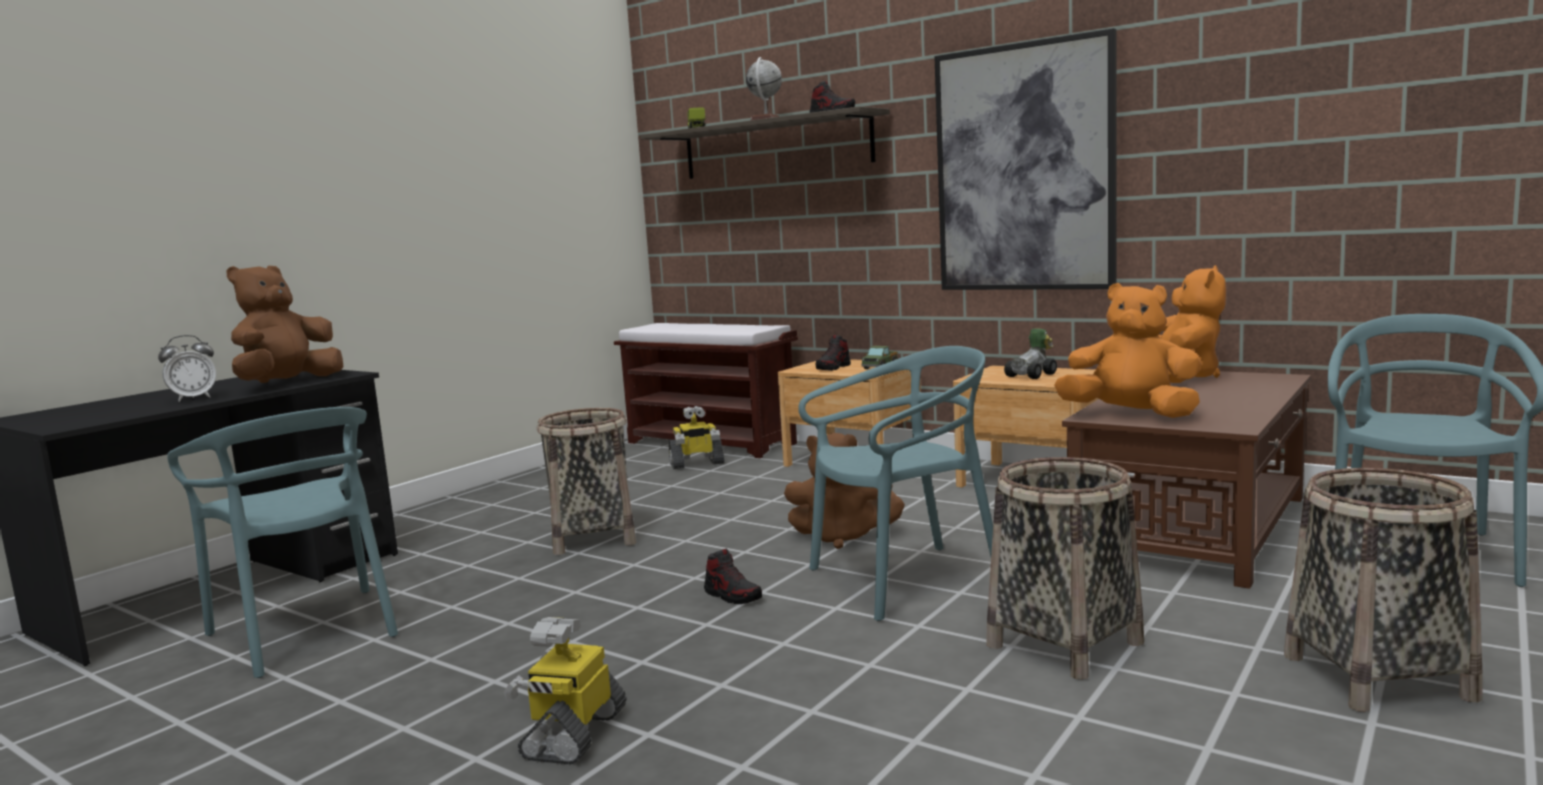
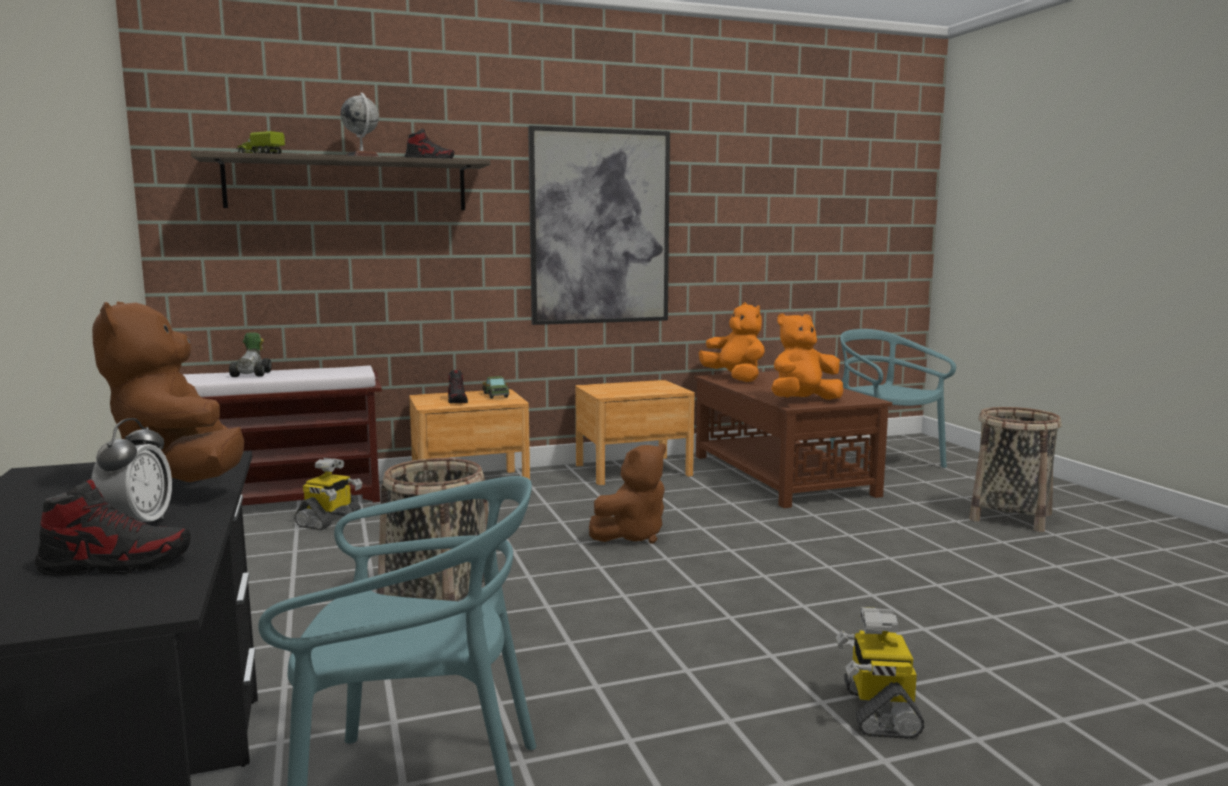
camera: 55 degrees left, 0 degrees up
(573, 734) = (878, 711): toy robot -> toy robot turned 45 degrees clockwise
(733, 596) = (688, 594): shoe -> shoe (116, 565)
(904, 580) = (746, 546): turquoise chair -> none
(1033, 375) = (634, 388): toy car -> toy car (253, 374)
(1064, 644) = (904, 548): basket -> none

